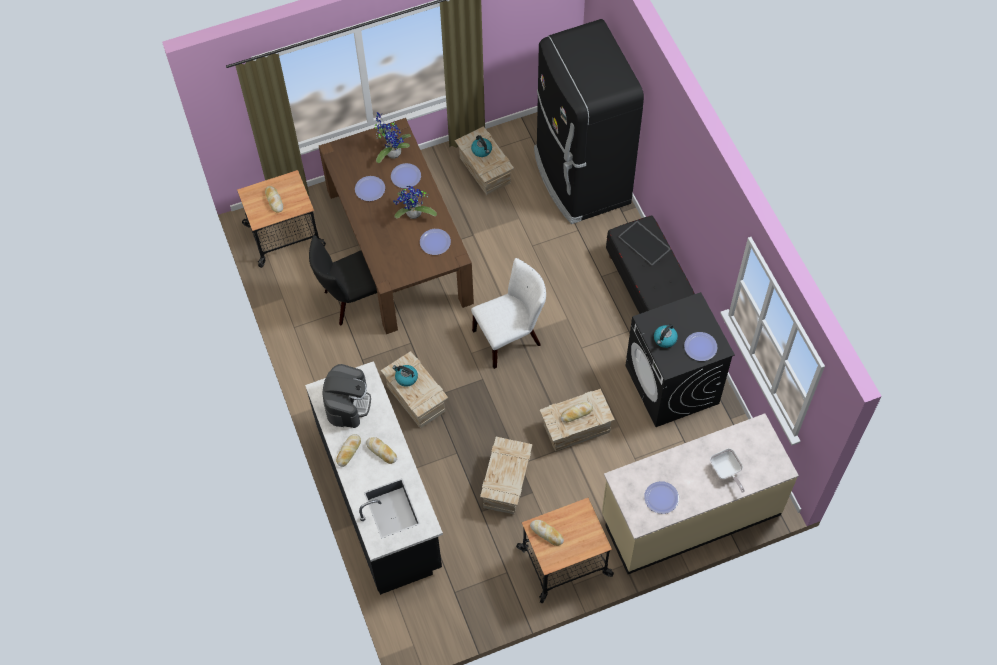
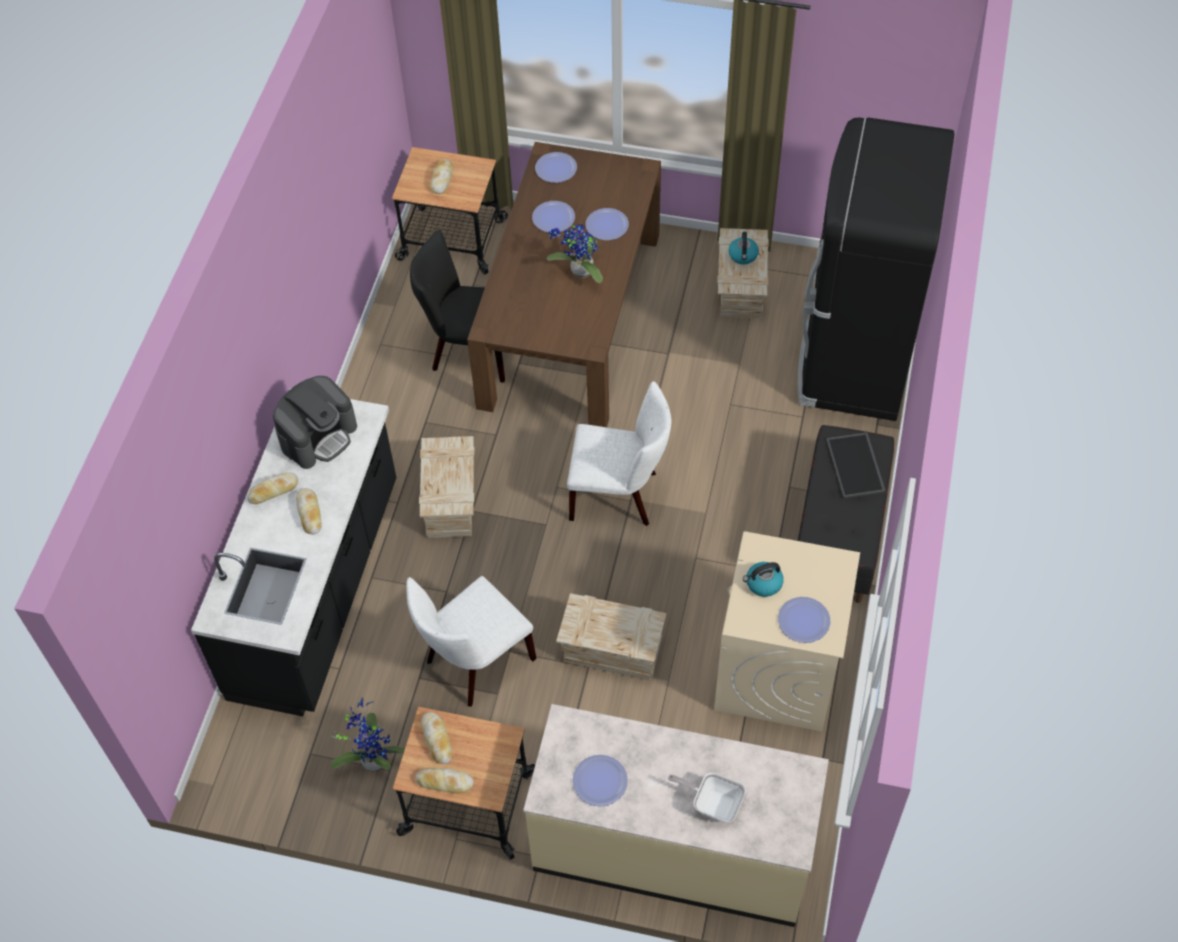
camera: 35 degrees right, 5 degrees down
(391, 152) = (612, 190): potted plant -> potted plant (372, 758)
(406, 378) = (442, 463): kettle -> none
(435, 242) = (579, 316): plate -> plate (556, 168)
(506, 483) = (474, 663): crate -> white chair
(576, 413) = (611, 625): bread -> bread (444, 782)
(672, 385) = (777, 671): black washing machine -> beige washing machine
(726, 472) = (713, 803): frying pan -> frying pan turned 105 degrees clockwise

